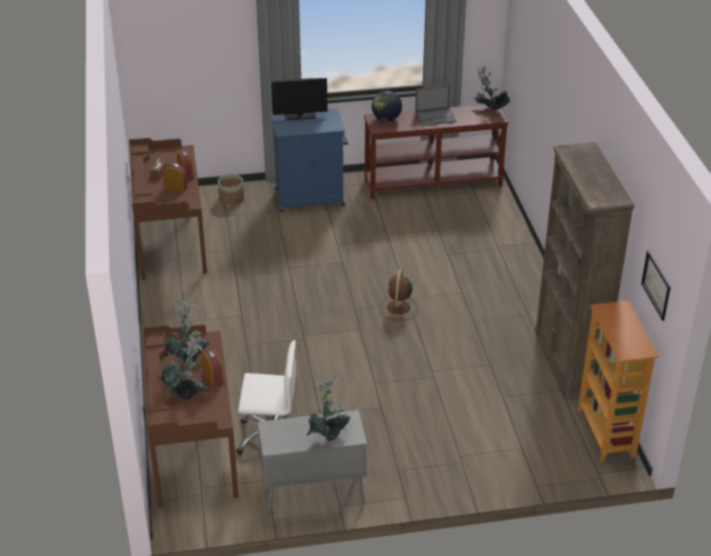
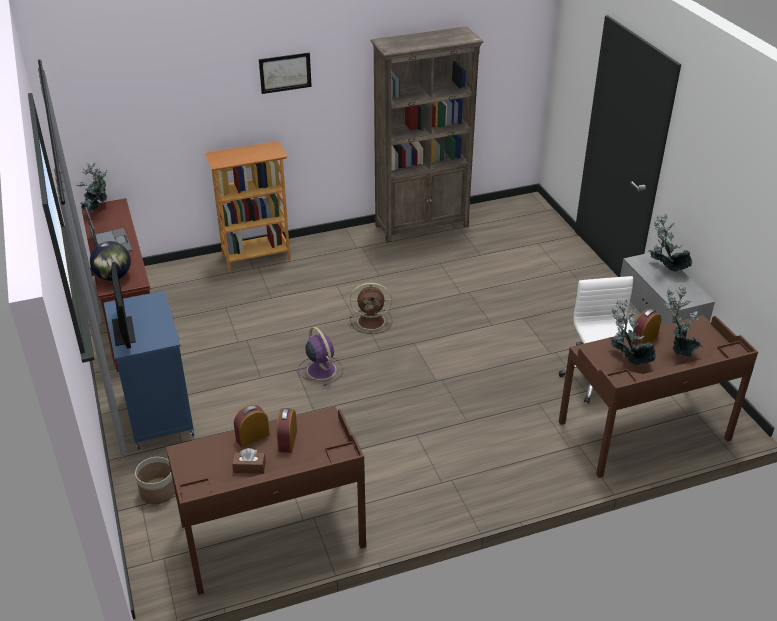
camera: 100 degrees left, 0 degrees up
(338, 274) = (320, 369): none -> purple fan
(607, 434) = (502, 207): bookcase -> bookcase (256, 256)
(656, 285) = (510, 58): picture -> picture (285, 72)

